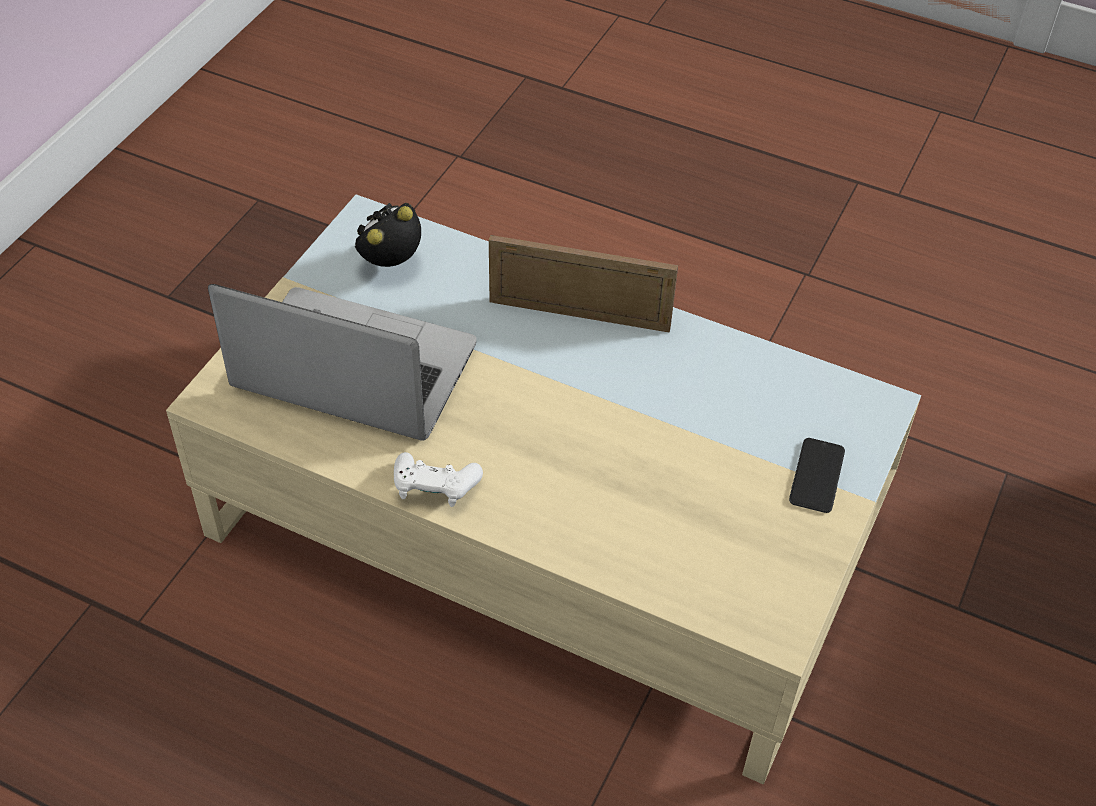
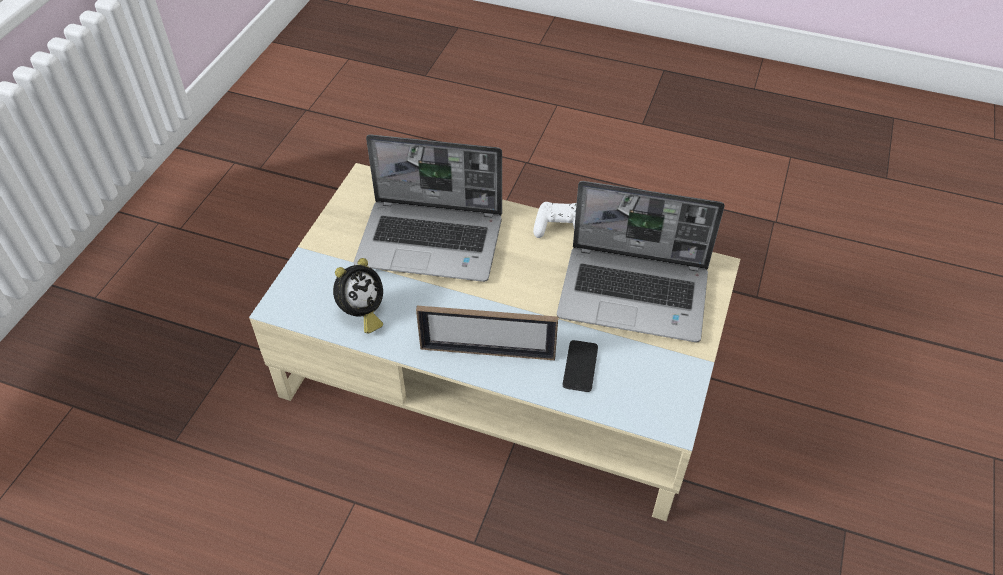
camera: 175 degrees right, 0 degrees up
(391, 263) = (638, 381): alarm clock -> alarm clock (361, 314)
(651, 486) = (432, 241): none -> laptop
(816, 476) = (330, 256): phone -> phone (580, 366)

